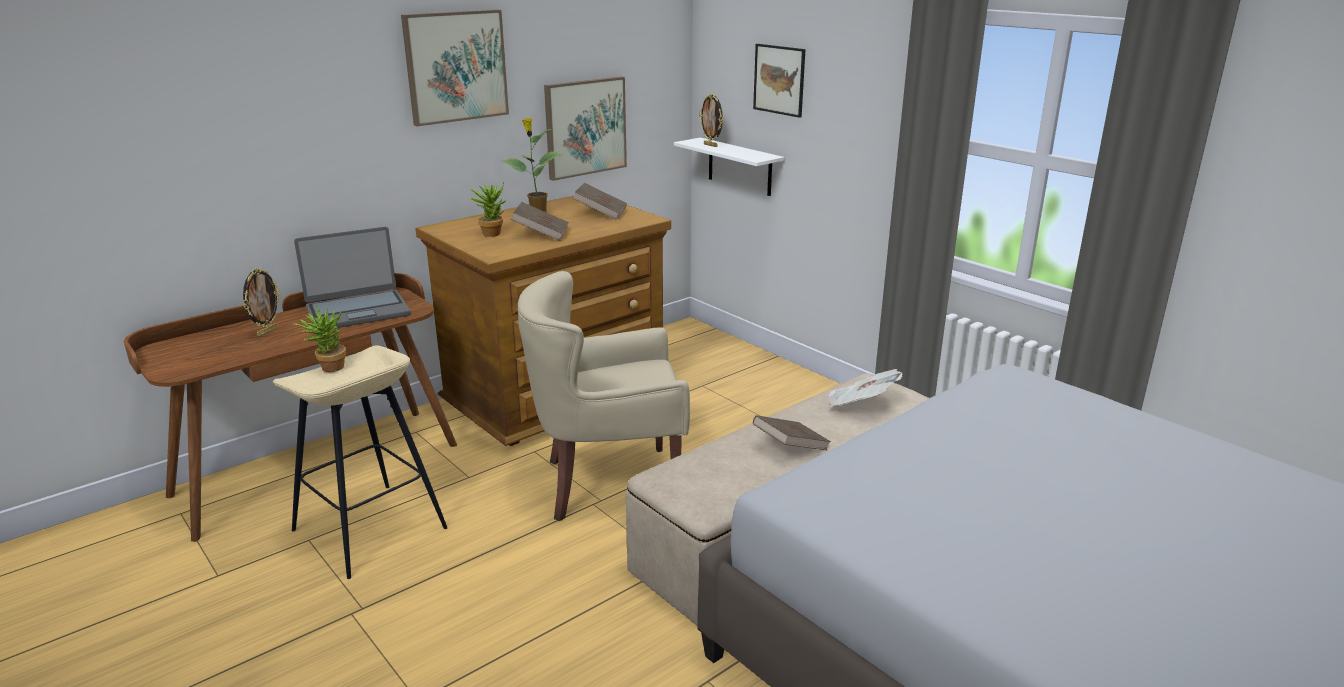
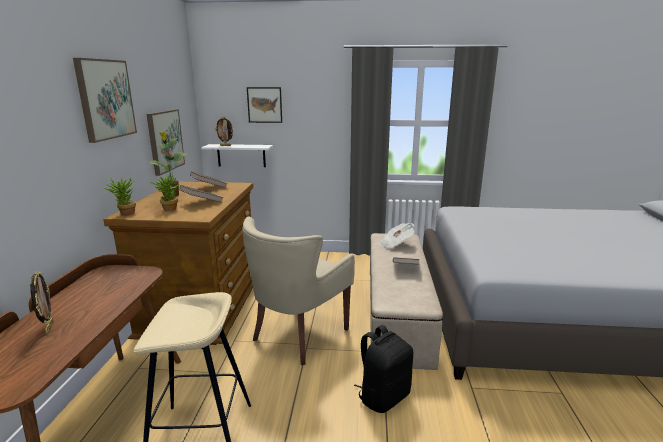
camera: 45 degrees left, 5 degrees down
(328, 368) = (160, 325): potted plant -> potted plant (125, 214)
(357, 311) = (104, 288): laptop -> none
(582, 610) = (383, 396): none -> black backpack

